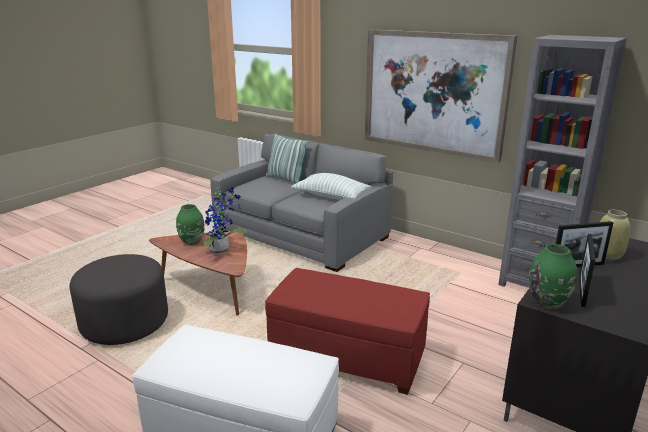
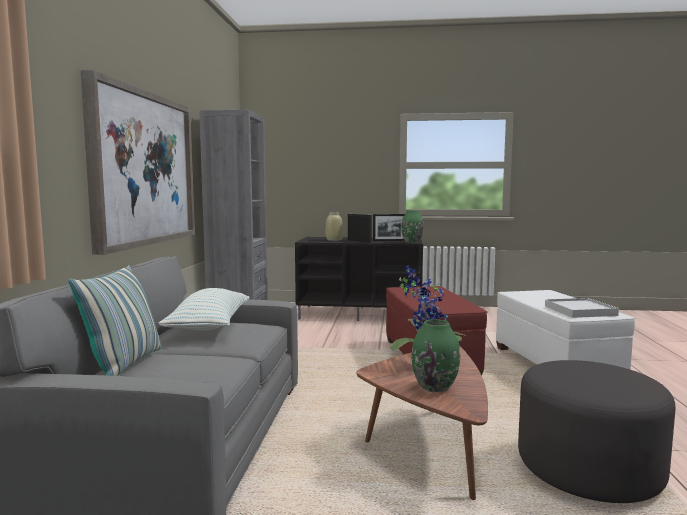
camera: 120 degrees left, 15 degrees down
(195, 354) = (579, 311): none -> white tray

